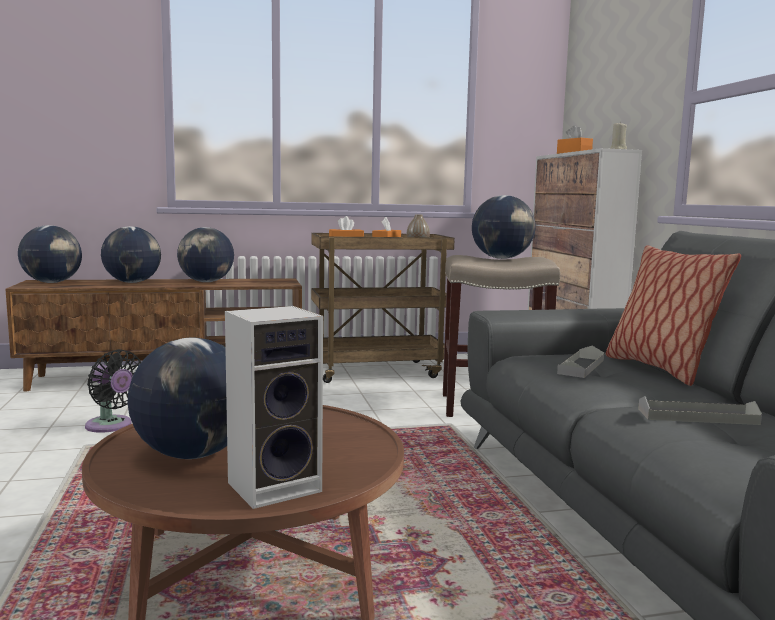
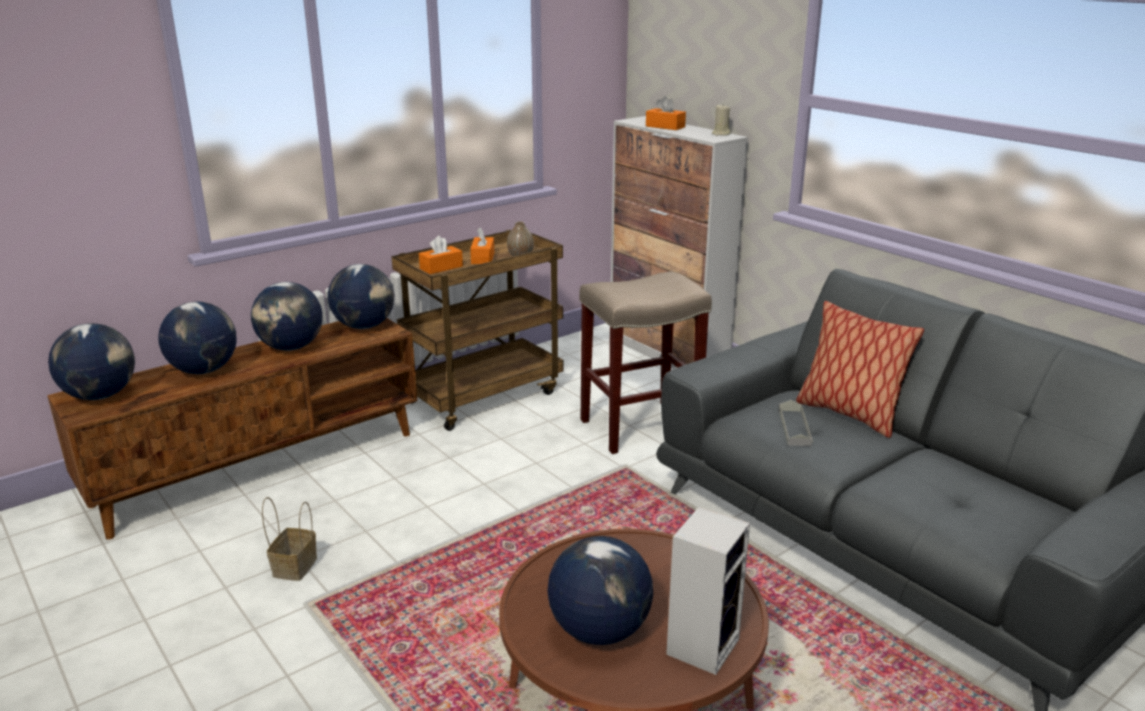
camera: 25 degrees left, 15 degrees up
(111, 426) = (295, 566): black fan -> basket
(502, 258) = (646, 285): globe -> globe (364, 326)
(697, 416) = (925, 483): grey tray -> none

